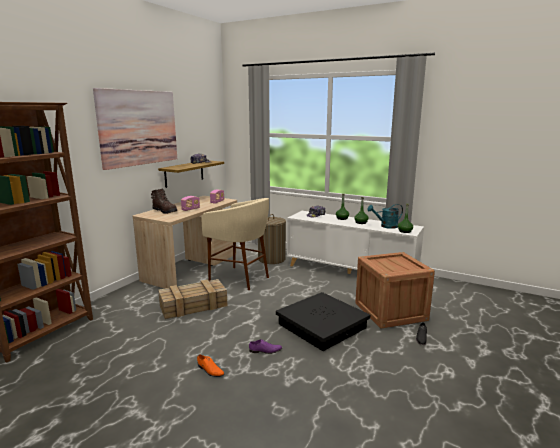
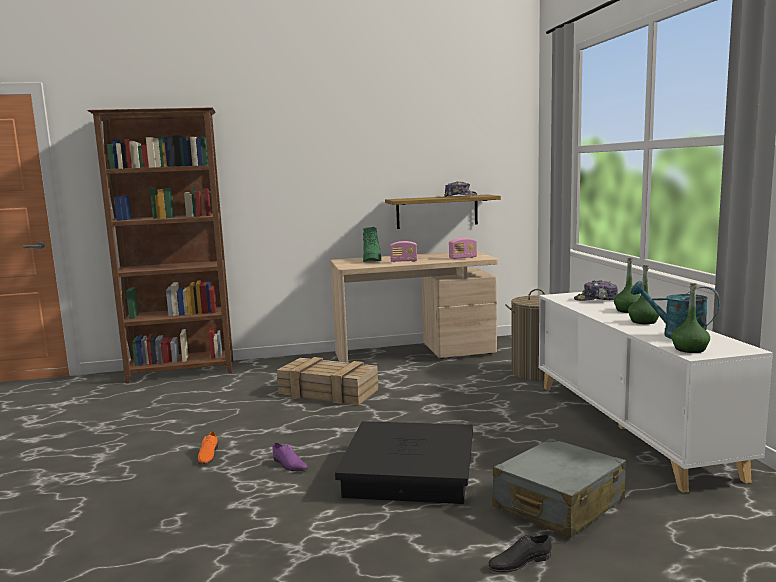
camera: 50 degrees right, 5 degrees down
(139, 128) = (354, 141): picture -> none
(165, 211) = (372, 260): brown boot -> green boot
(240, 278) = (439, 382): beige stool -> none
(390, 312) = (558, 504): crate -> grey suitcase

